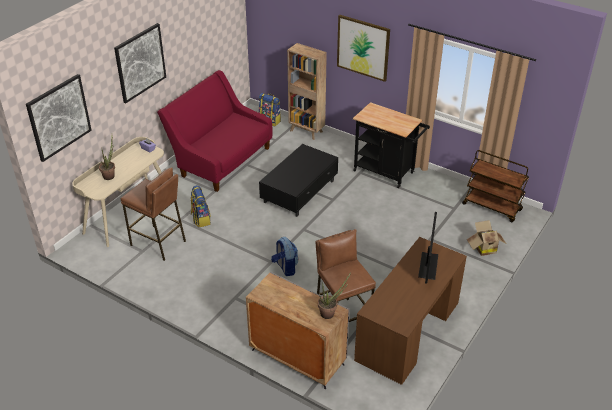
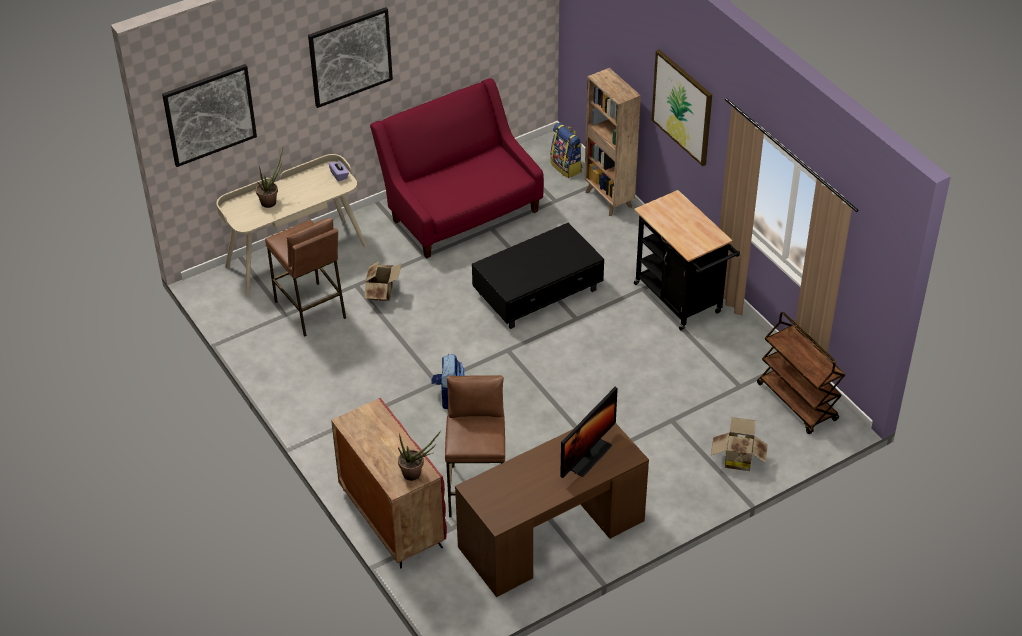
camera: 25 degrees right, 5 degrees up
(201, 219) = (382, 292): backpack -> cardboard box
(297, 357) = (391, 517): grey cabinet -> red cabinet

